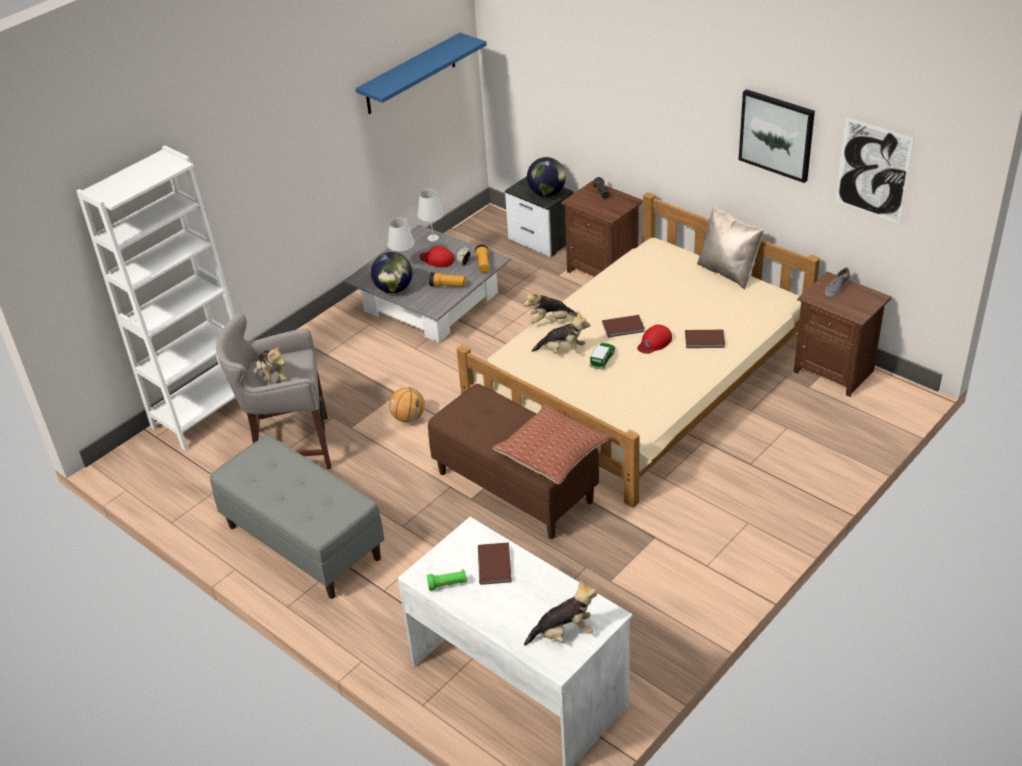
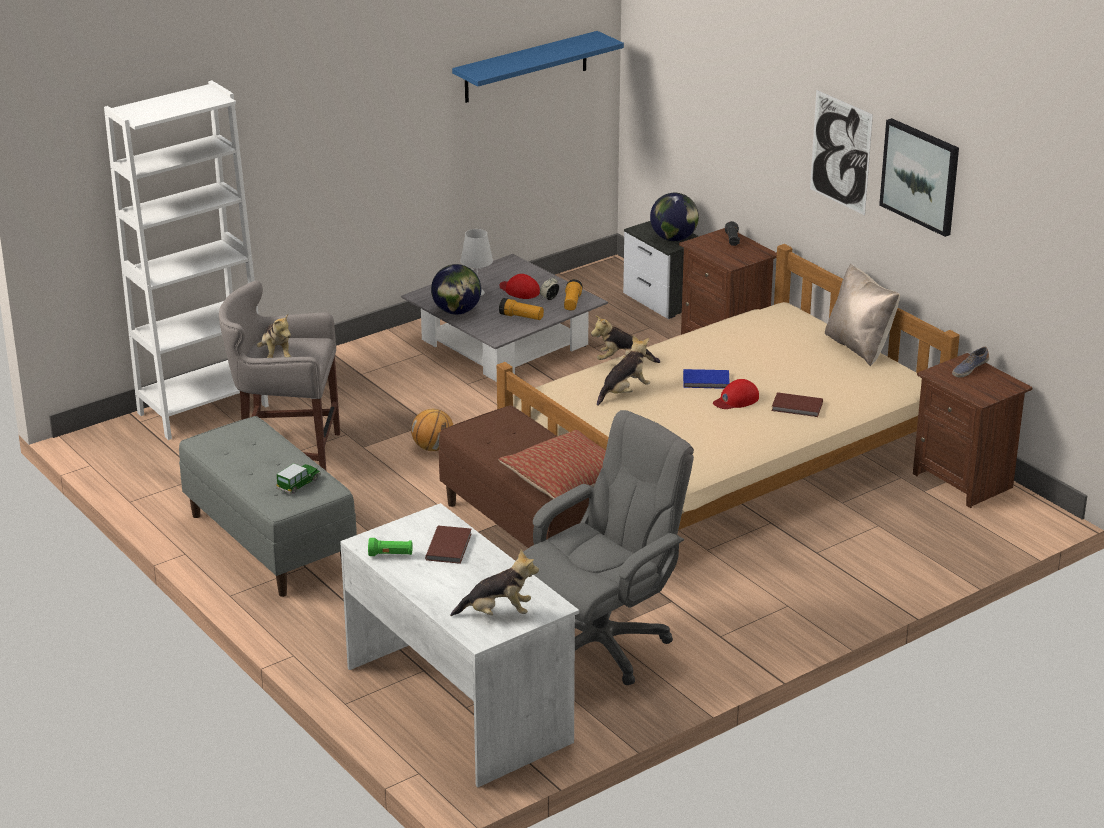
camera: 10 degrees right, 10 degrees down
(433, 238) = (523, 269): white table lamp -> none
(562, 351) = (624, 392): plush toy -> plush toy turned 60 degrees counterclockwise
(602, 359) = (667, 406): toy car -> toy car (299, 484)
(614, 595) = (600, 645): none -> grey office chair
(624, 328) = (706, 381): brown book -> blue book
(873, 170) = (1016, 224): picture -> picture (840, 152)

